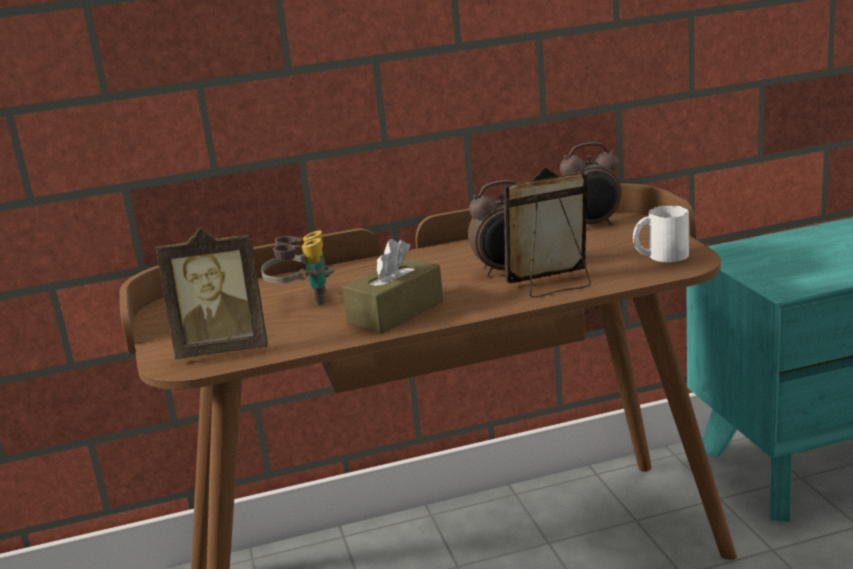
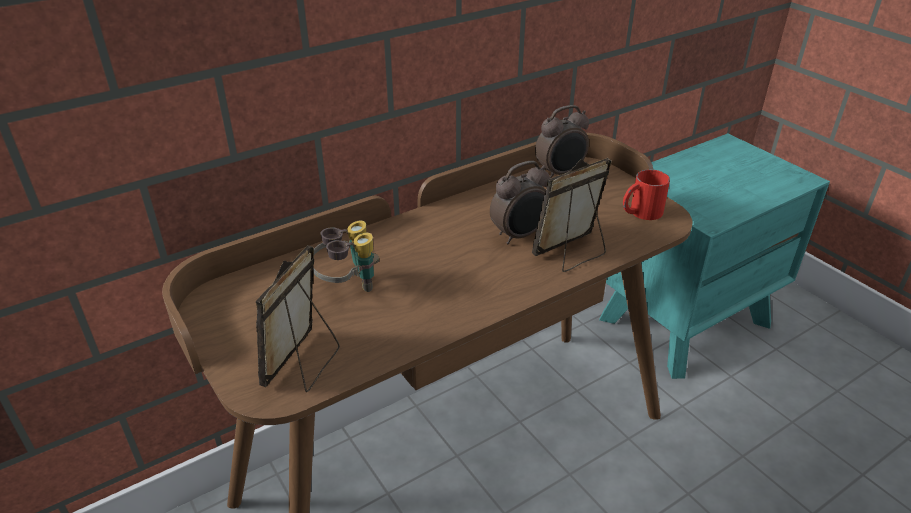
camera: 20 degrees left, 15 degrees up
(224, 349) = (304, 364): picture frame -> picture frame turned 135 degrees clockwise
(396, 312) = (449, 299): brown tissue box -> none
(660, 256) = (640, 212): white mug -> red mug

